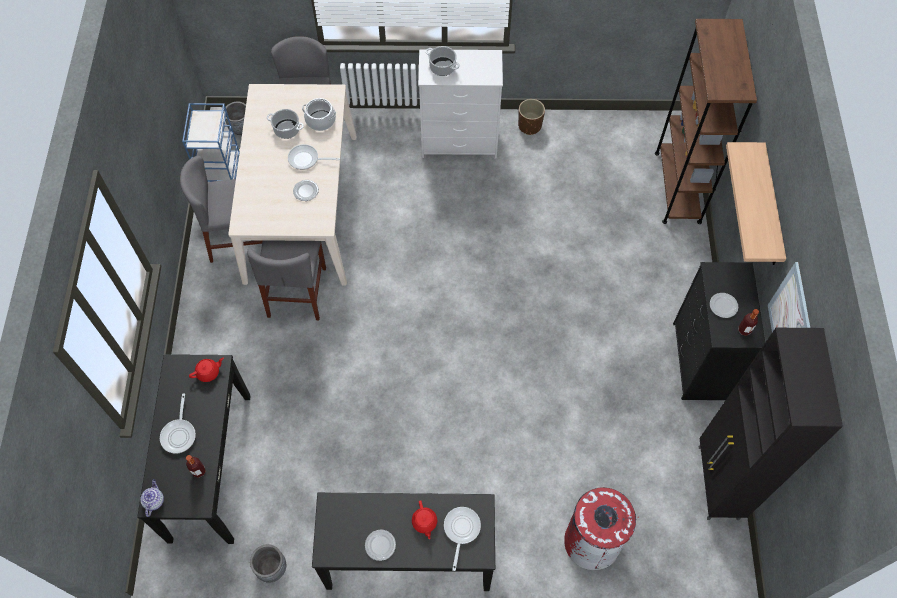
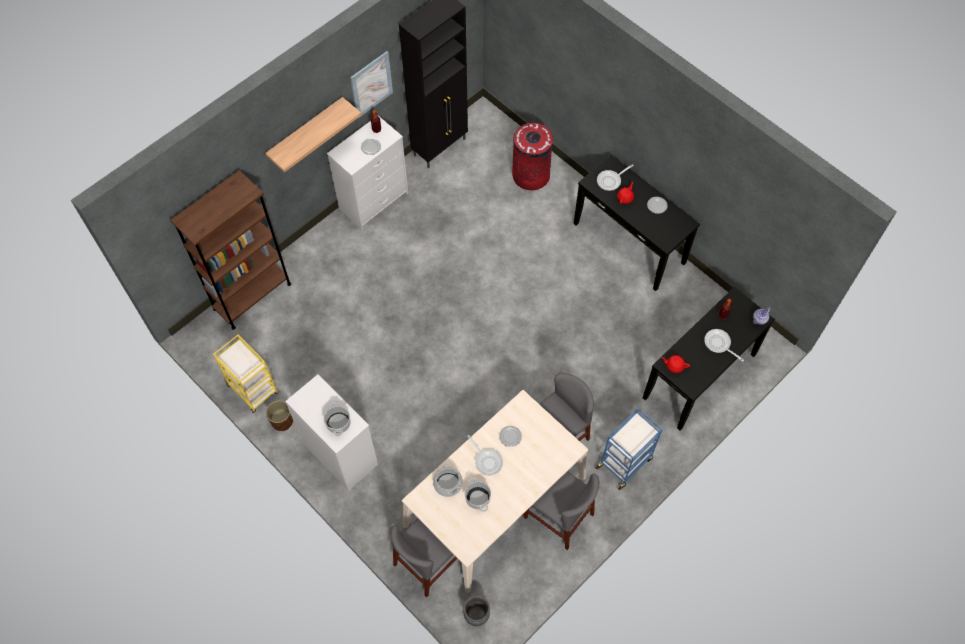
camera: 135 degrees left, 0 degrees up
(179, 434) = (719, 344): frying pan -> frying pan turned 90 degrees counterclockwise
(222, 173) = (525, 583): blue cart -> blue cart (625, 462)
(271, 568) = (707, 295): grey planter -> none
(579, 127) = (253, 390): none -> yellow cart
(700, 361) = (374, 200): black dresser -> white dresser

